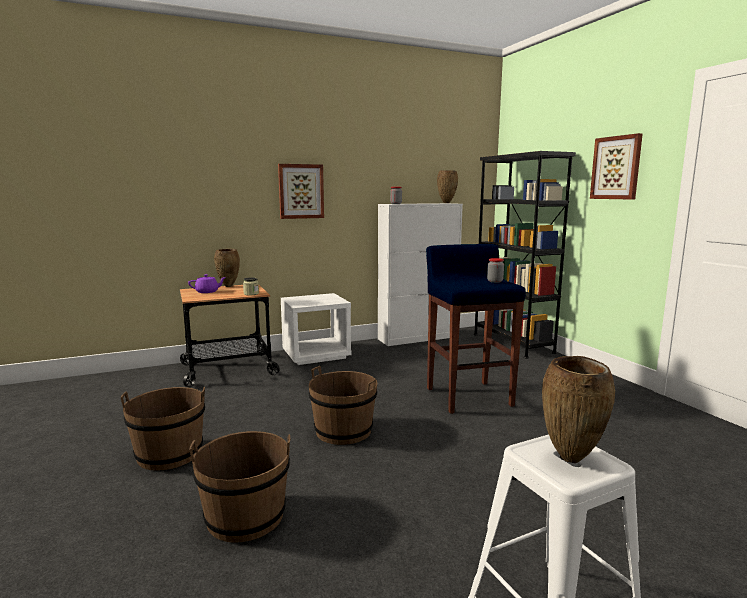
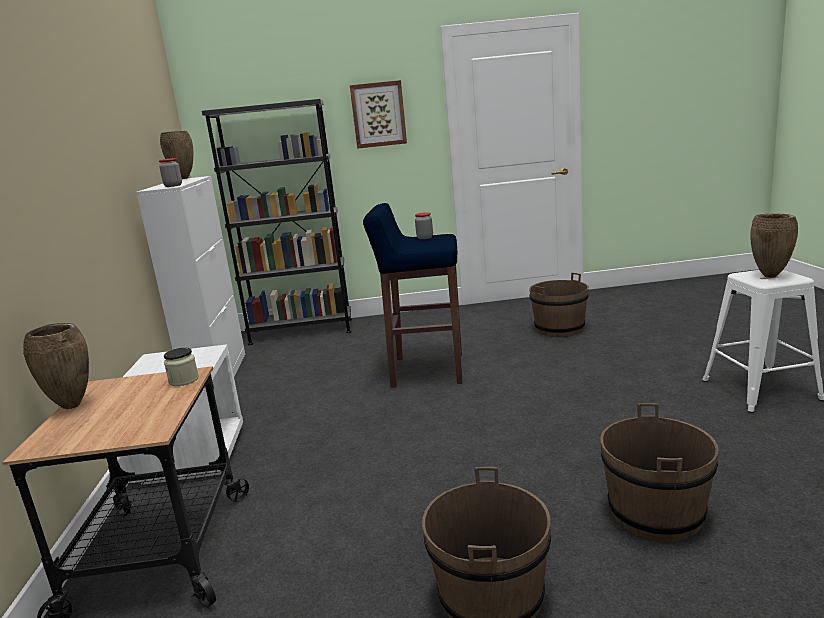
camera: 70 degrees left, 5 degrees up
(207, 292) = (98, 423): purple teapot -> none
(301, 191) = (66, 184): picture -> none
(343, 431) = (475, 445): brown bucket -> brown bucket (559, 329)

